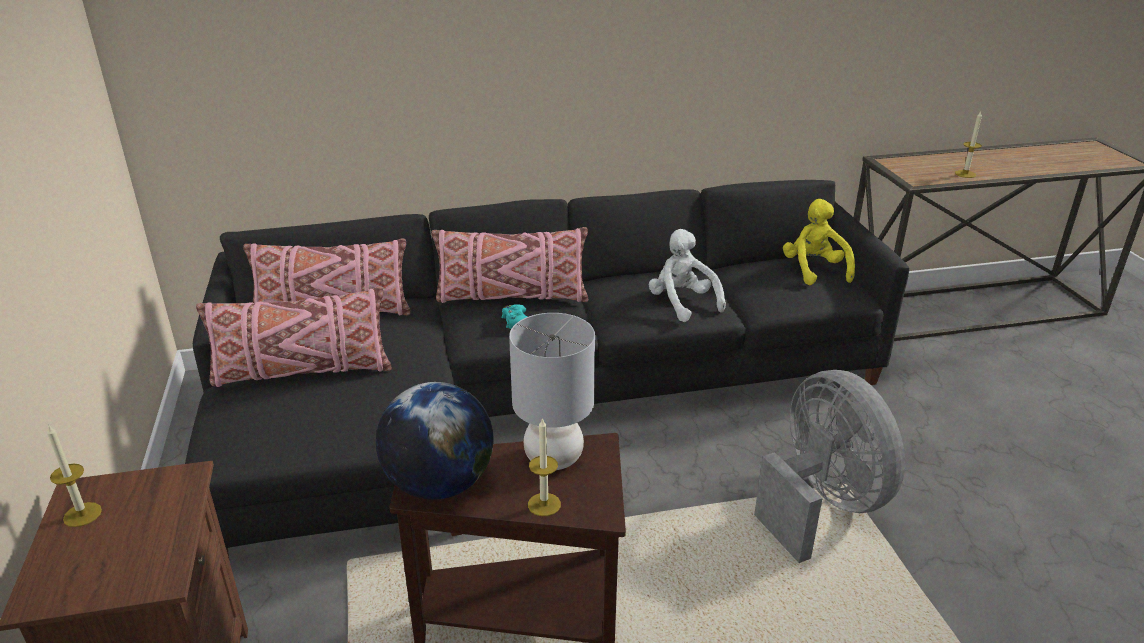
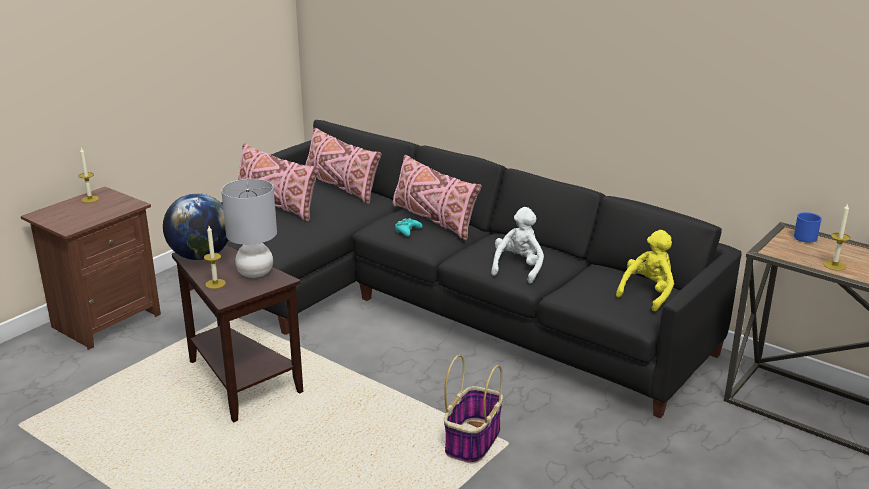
camera: 50 degrees right, 5 degrees down
(821, 504) = (473, 441): grey fan -> basket
(902, 160) = (806, 236): none -> blue mug

